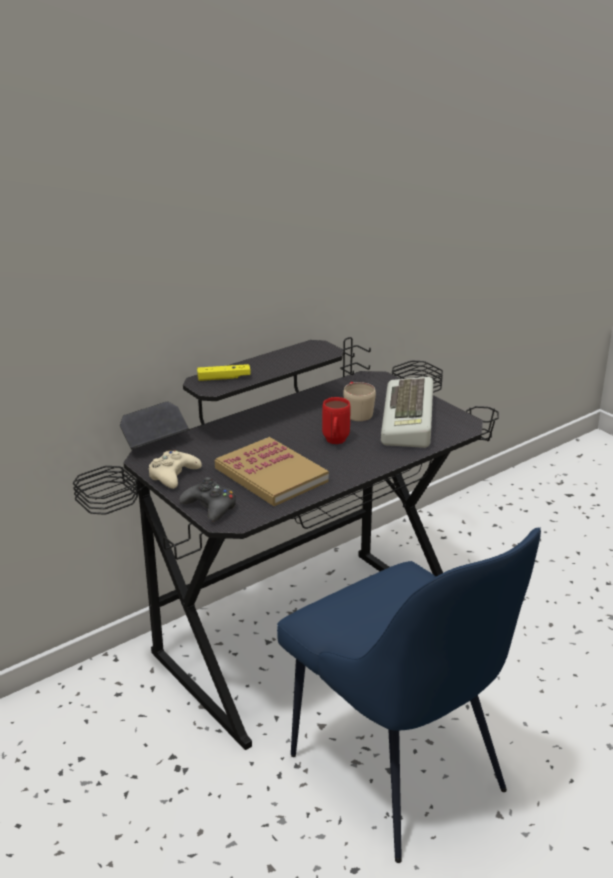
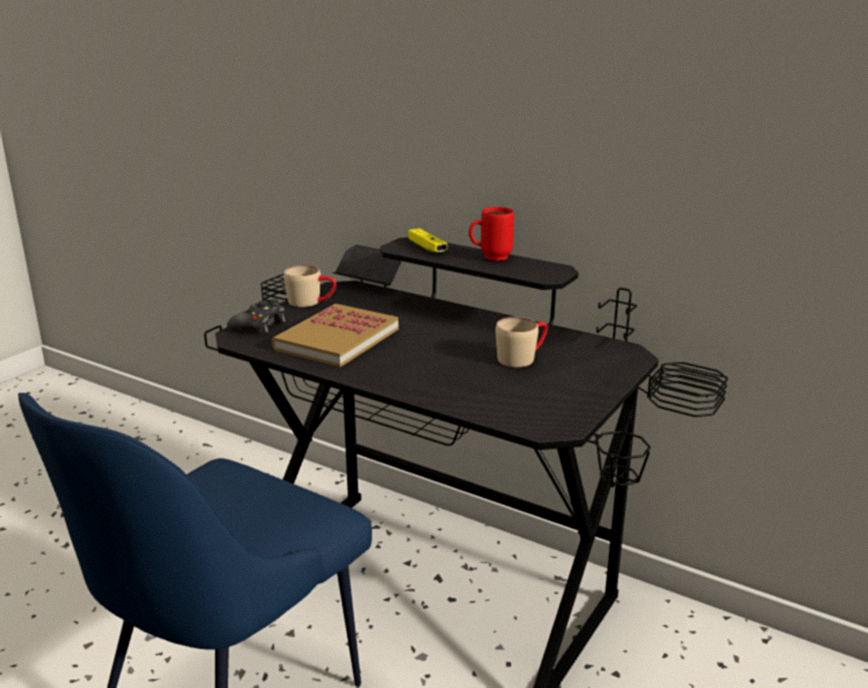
camera: 70 degrees right, 5 degrees down
(173, 475) = (311, 302): beige game controller -> beige mug
(335, 442) = (433, 357): red mug -> red mug (489, 258)
(410, 421) = (528, 390): keyboard -> none

